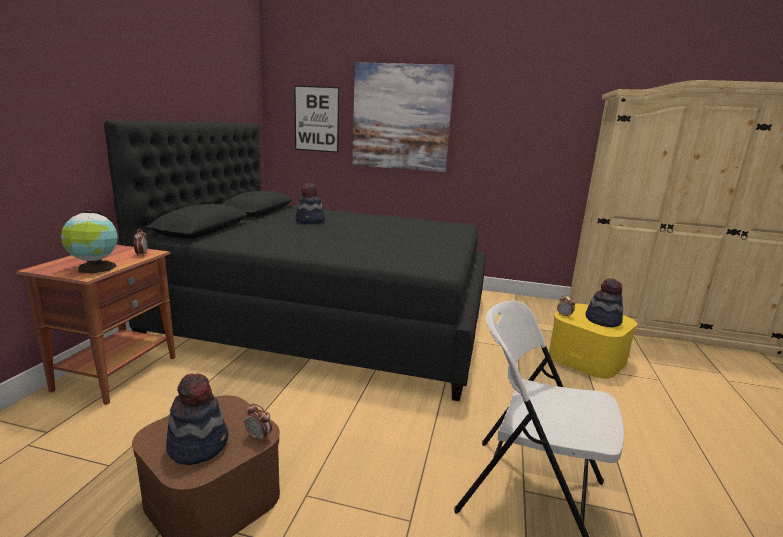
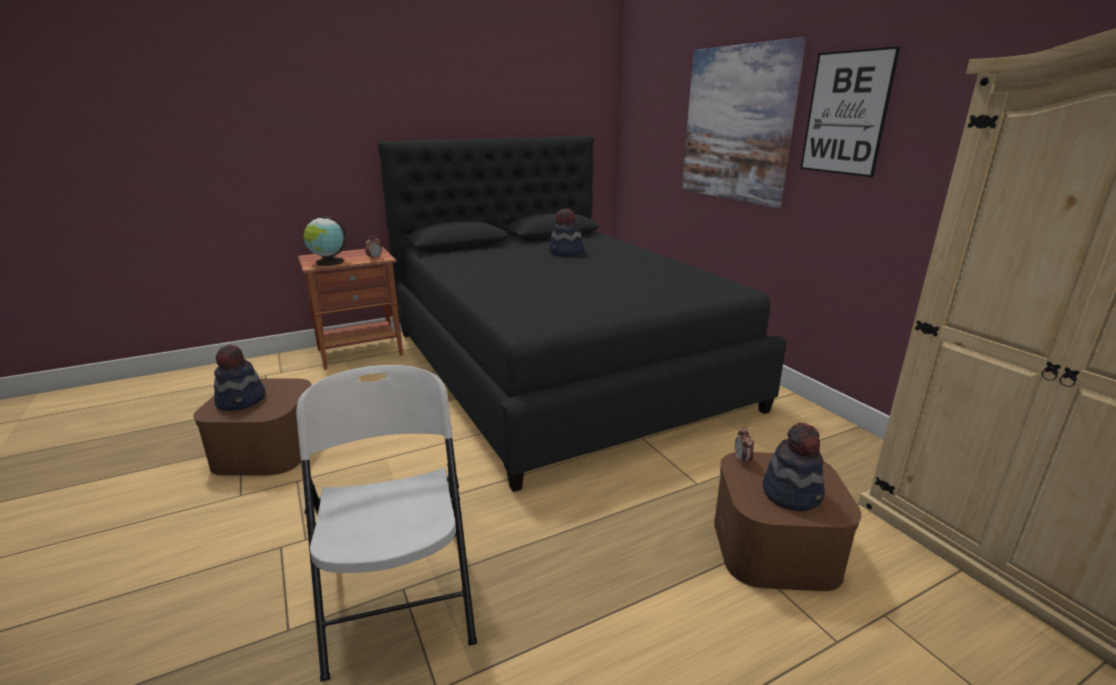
camera: 50 degrees right, 5 degrees up
(259, 437) = (266, 413): alarm clock -> none
(316, 119) = (658, 128): picture -> picture (846, 113)
(587, 358) = (775, 547): yellow storage box -> brown storage box

